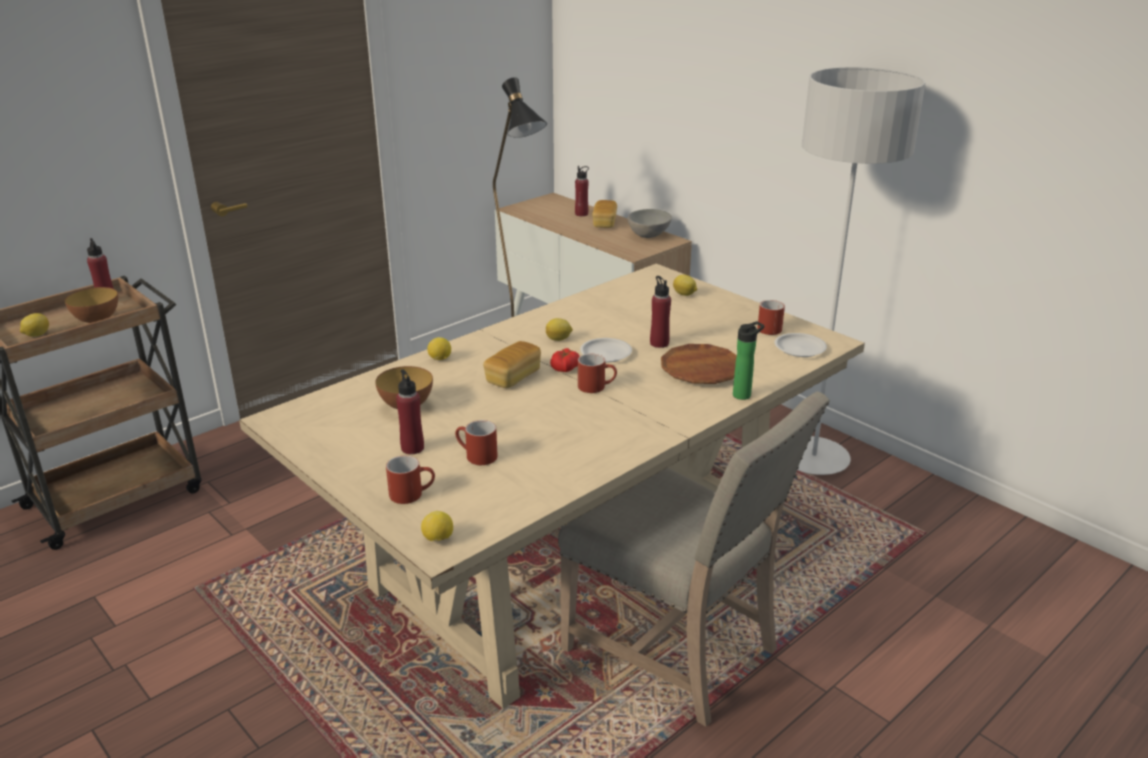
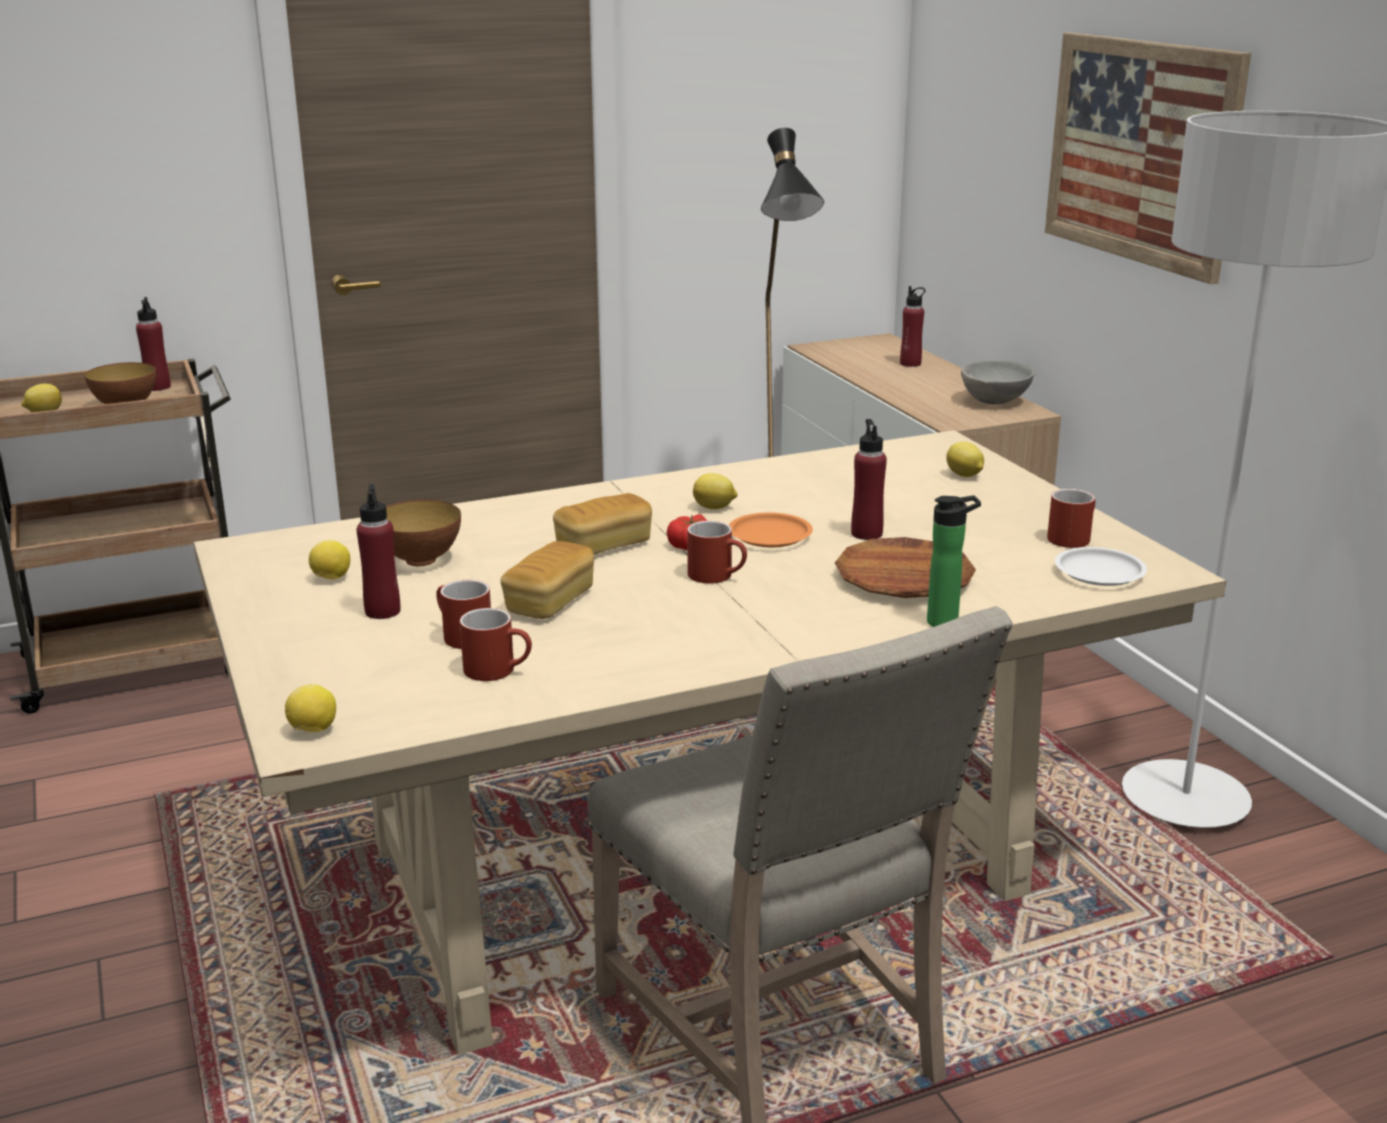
camera: 20 degrees right, 5 degrees down
(412, 493) = (331, 667): red mug -> red mug (499, 670)
(440, 359) = (519, 509): lemon -> lemon (331, 578)
(604, 223) = (937, 378): bread -> bread (550, 602)
(606, 353) = (770, 536): white plate -> orange plate
(738, 82) = (1141, 151): none -> picture

